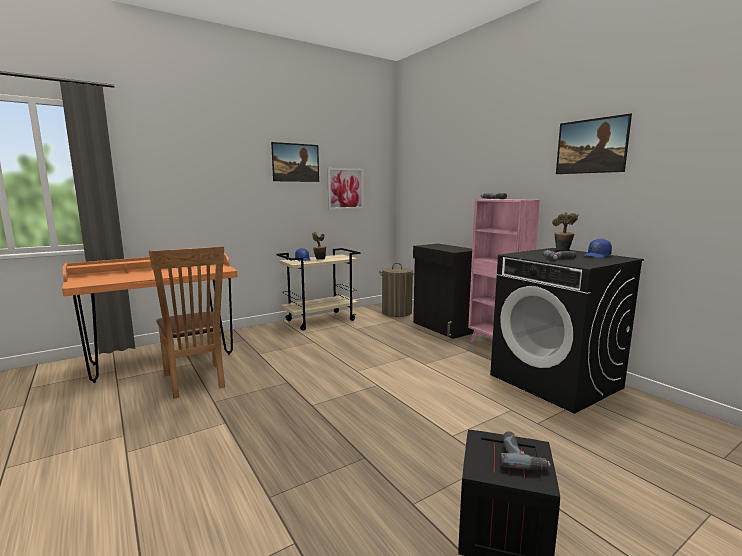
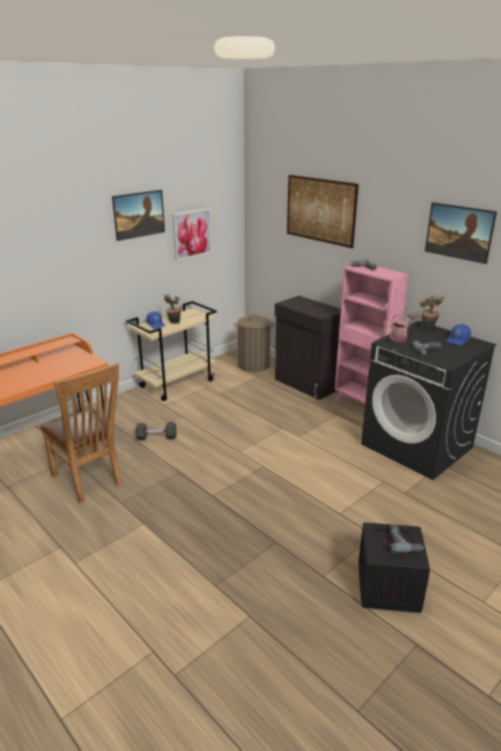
camera: 10 degrees left, 15 degrees up
(281, 354) = (156, 437): none -> grey dumbbell
(456, 160) = (320, 210): none -> picture
(529, 253) = (399, 337): none -> watering can

